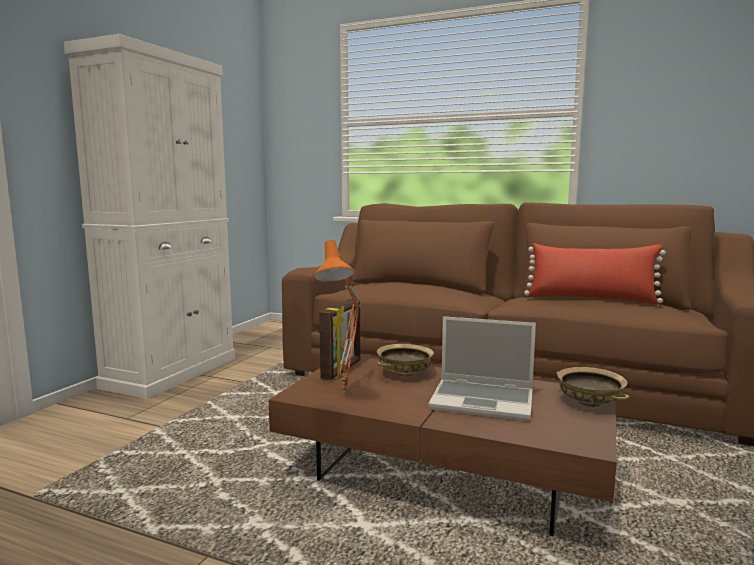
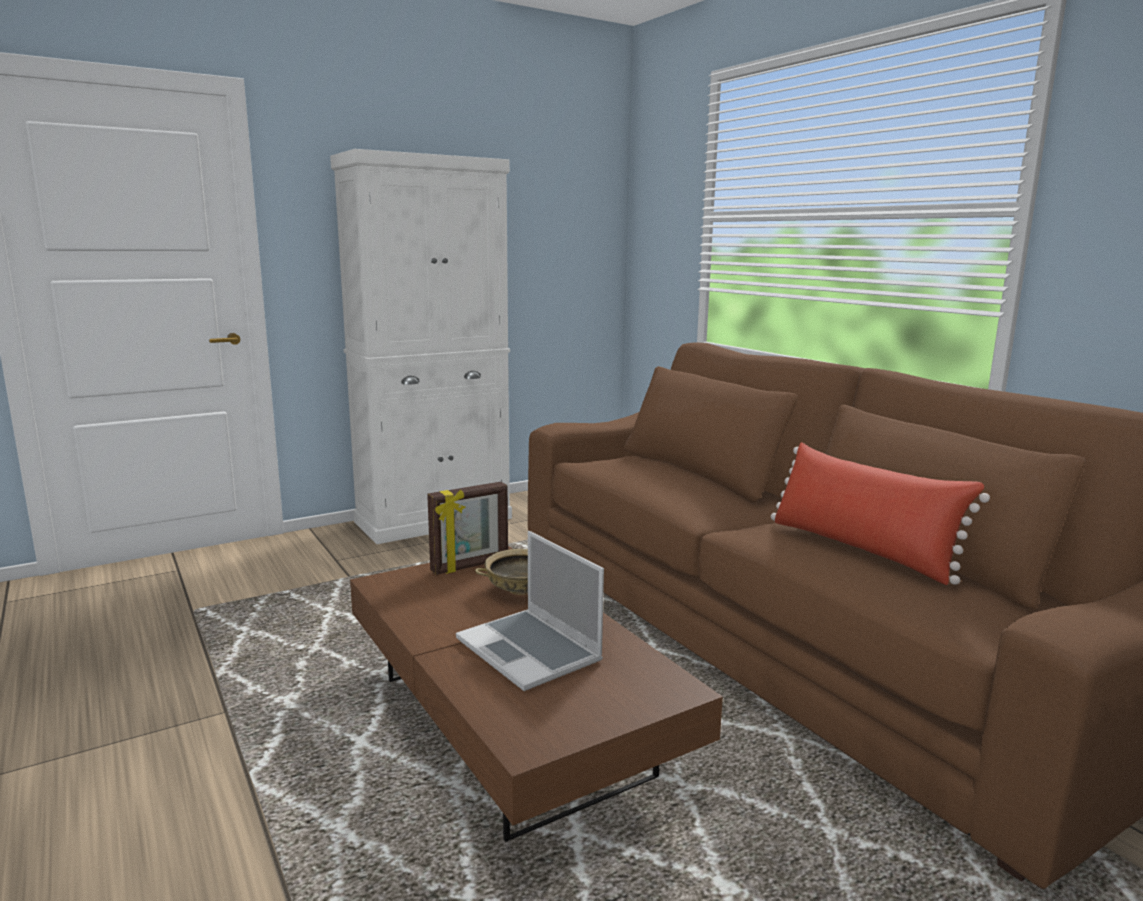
camera: 35 degrees right, 5 degrees up
(347, 393) = (423, 595): orange table lamp -> none
(590, 403) = (646, 700): beige bowl -> none

